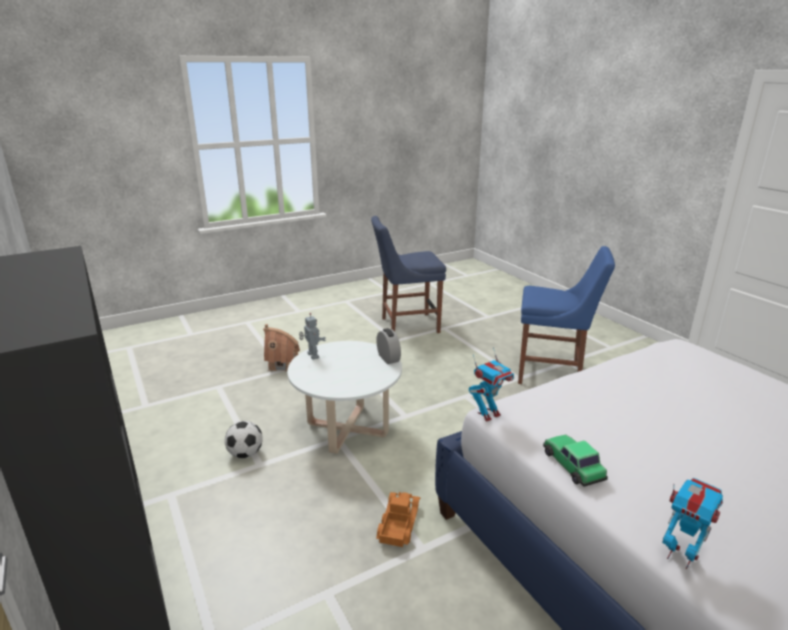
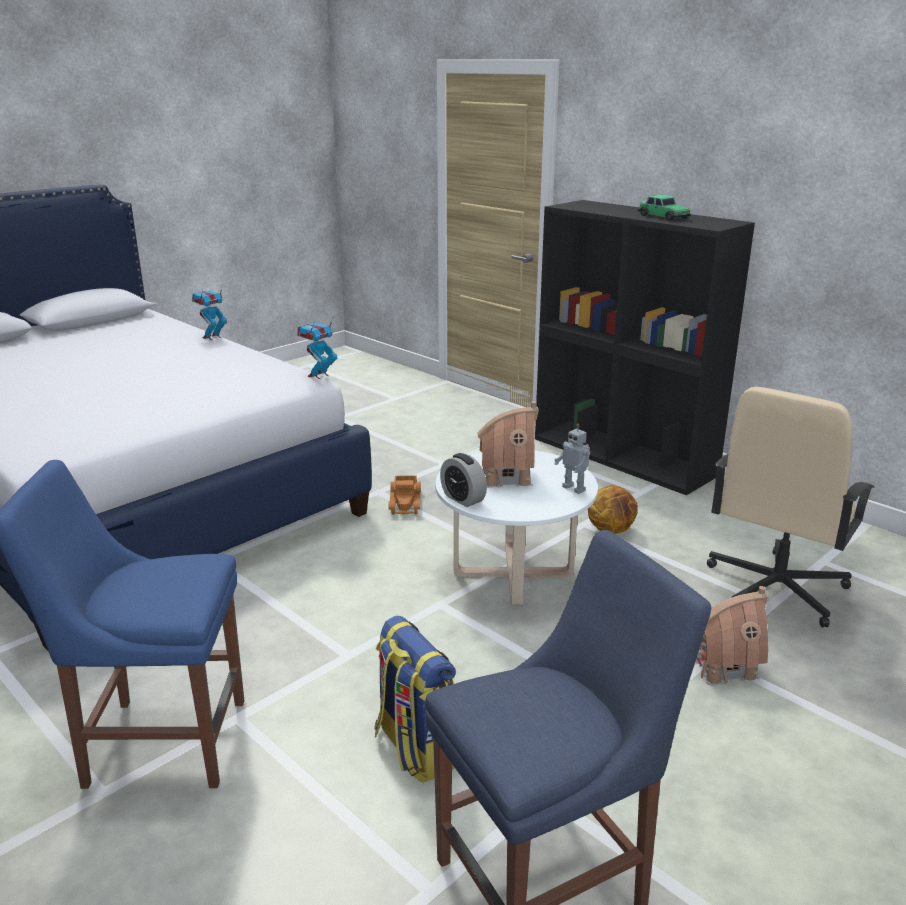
camera: 165 degrees right, 0 degrees up
(202, 394) = (774, 589): none -> beige office chair
(245, 454) = (611, 530): football -> basketball
(348, 370) = (506, 476): none -> toy house
(439, 358) = (416, 748): none -> backpack
(572, 465) = (257, 358): toy car -> toy car (663, 217)
(680, 556) = (212, 337): toy robot -> toy robot turned 105 degrees clockwise

